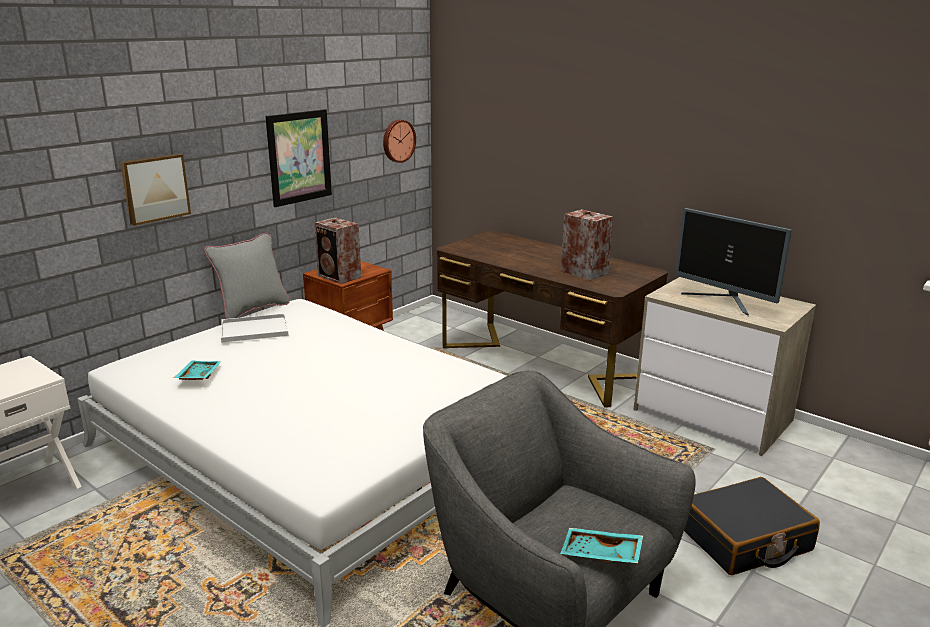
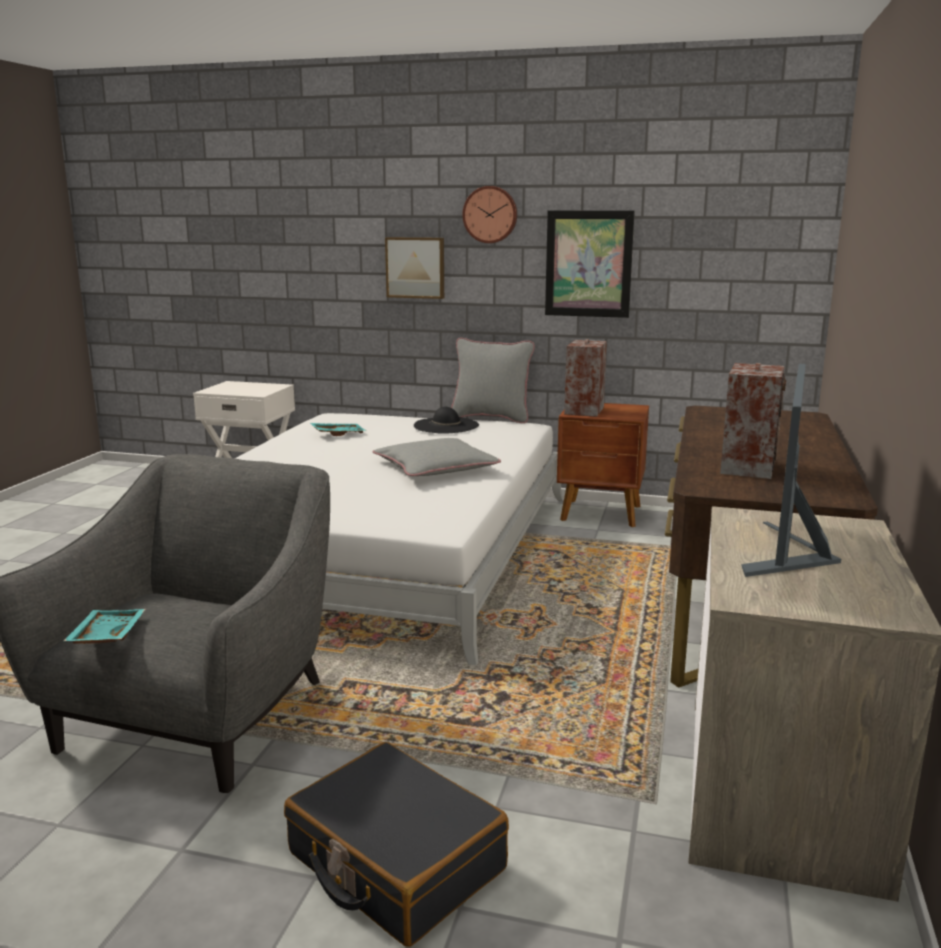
camera: 65 degrees right, 5 degrees down
(256, 329) = (446, 425): white tray -> black hat
(361, 358) = (435, 468): none -> grey pillow
(398, 141) = (759, 267): wall clock -> wall clock (490, 214)

